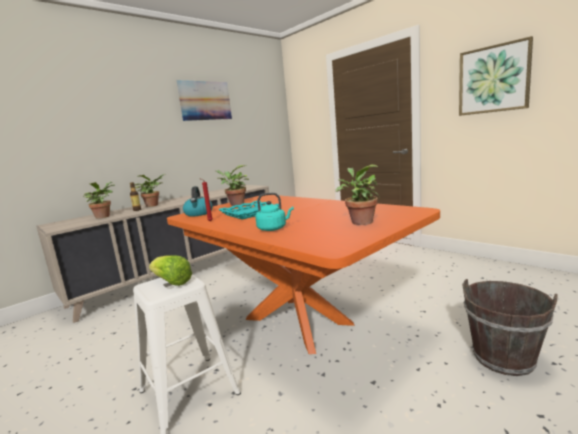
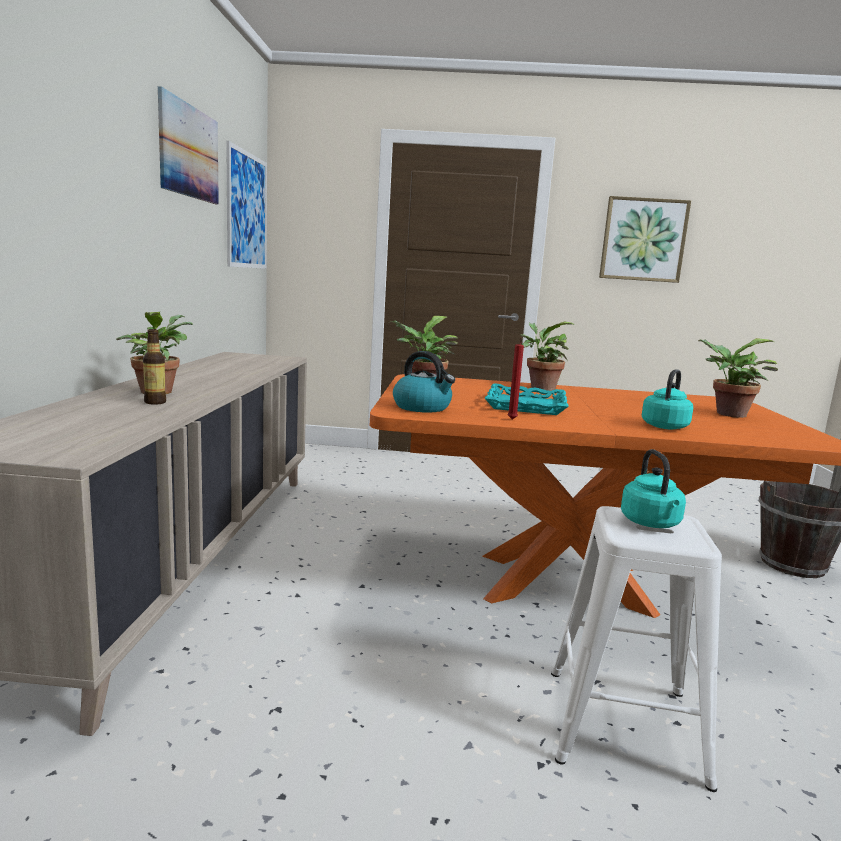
camera: 45 degrees left, 0 degrees up
(103, 216) = (104, 419): potted plant -> potted plant (540, 387)
(171, 282) = (651, 524): lettuce -> turquoise kettle
(263, 116) = (247, 211): none -> picture

